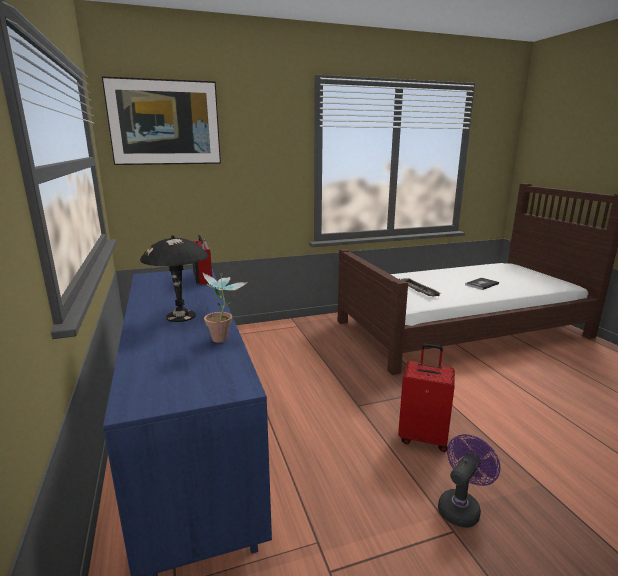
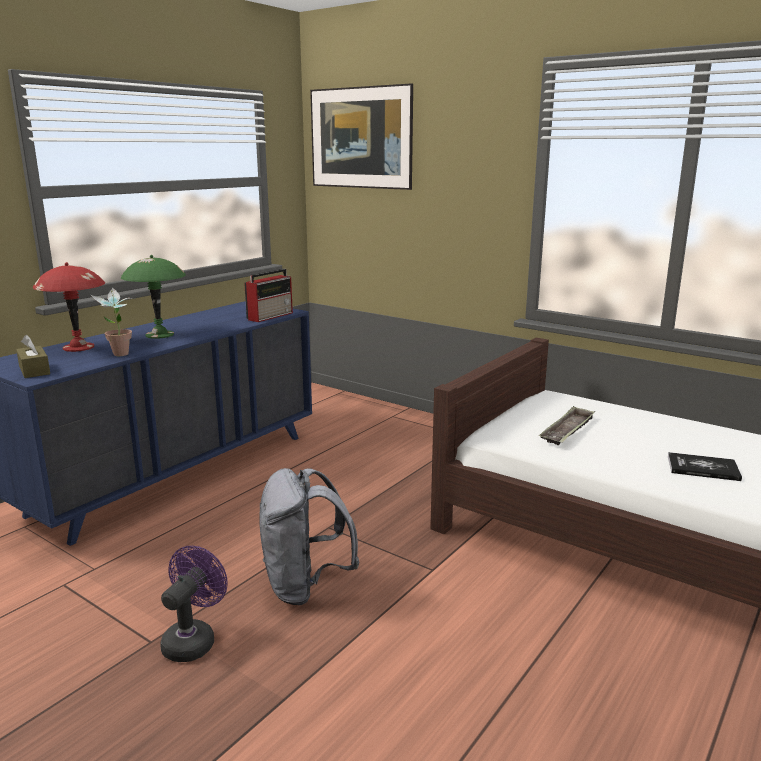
camera: 55 degrees right, 0 degrees up
(155, 353) = (79, 347): none -> red table lamp
(181, 316) = (159, 335): black table lamp -> green table lamp
(209, 385) = (34, 370): none -> brown tissue box
(423, 437) = (305, 586): red suitcase -> grey backpack
(461, 507) = (193, 639): purple fan -> purple fan turned 75 degrees counterclockwise

